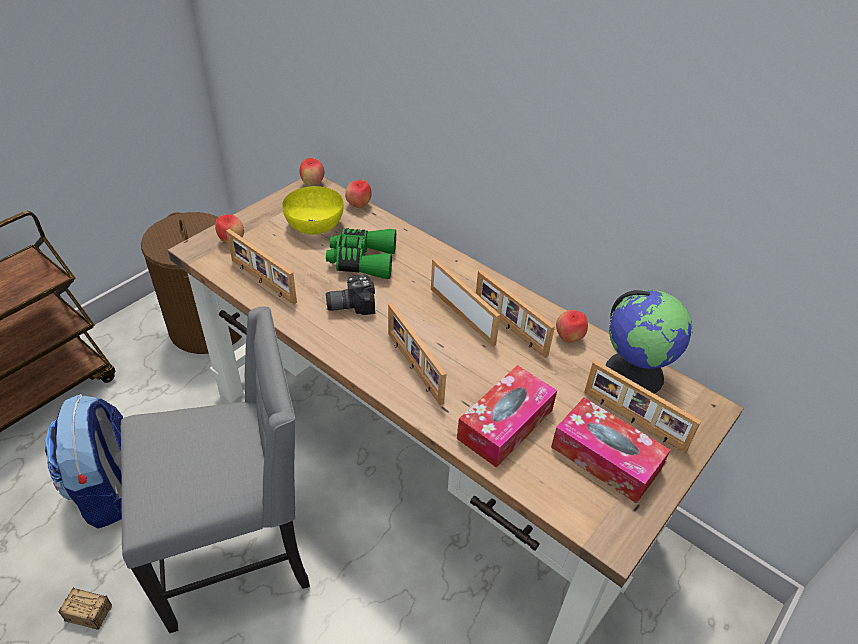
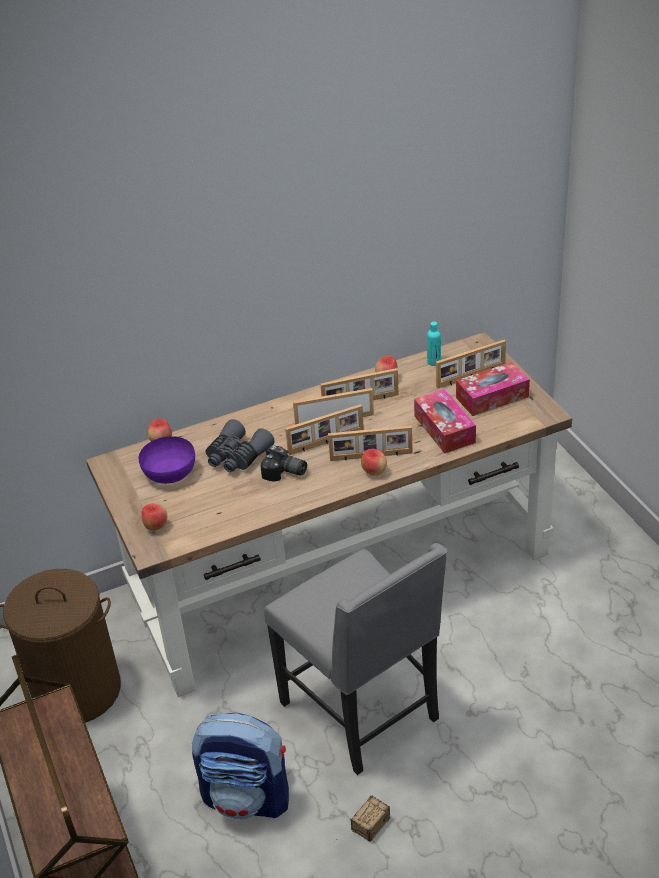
camera: 60 degrees left, 5 degrees down
(238, 551) = (363, 712): grey chair -> grey chair turned 135 degrees clockwise
(262, 281) = (224, 517): picture frame -> picture frame (326, 443)
(313, 183) = (106, 463): apple -> apple (374, 472)
(315, 225) = (170, 473): yellow bowl -> purple bowl
(350, 304) = (284, 473): camera -> camera turned 75 degrees counterclockwise
(362, 260) = (237, 456): green binoculars -> grey binoculars
(634, 373) = (434, 362): globe -> turquoise bottle

